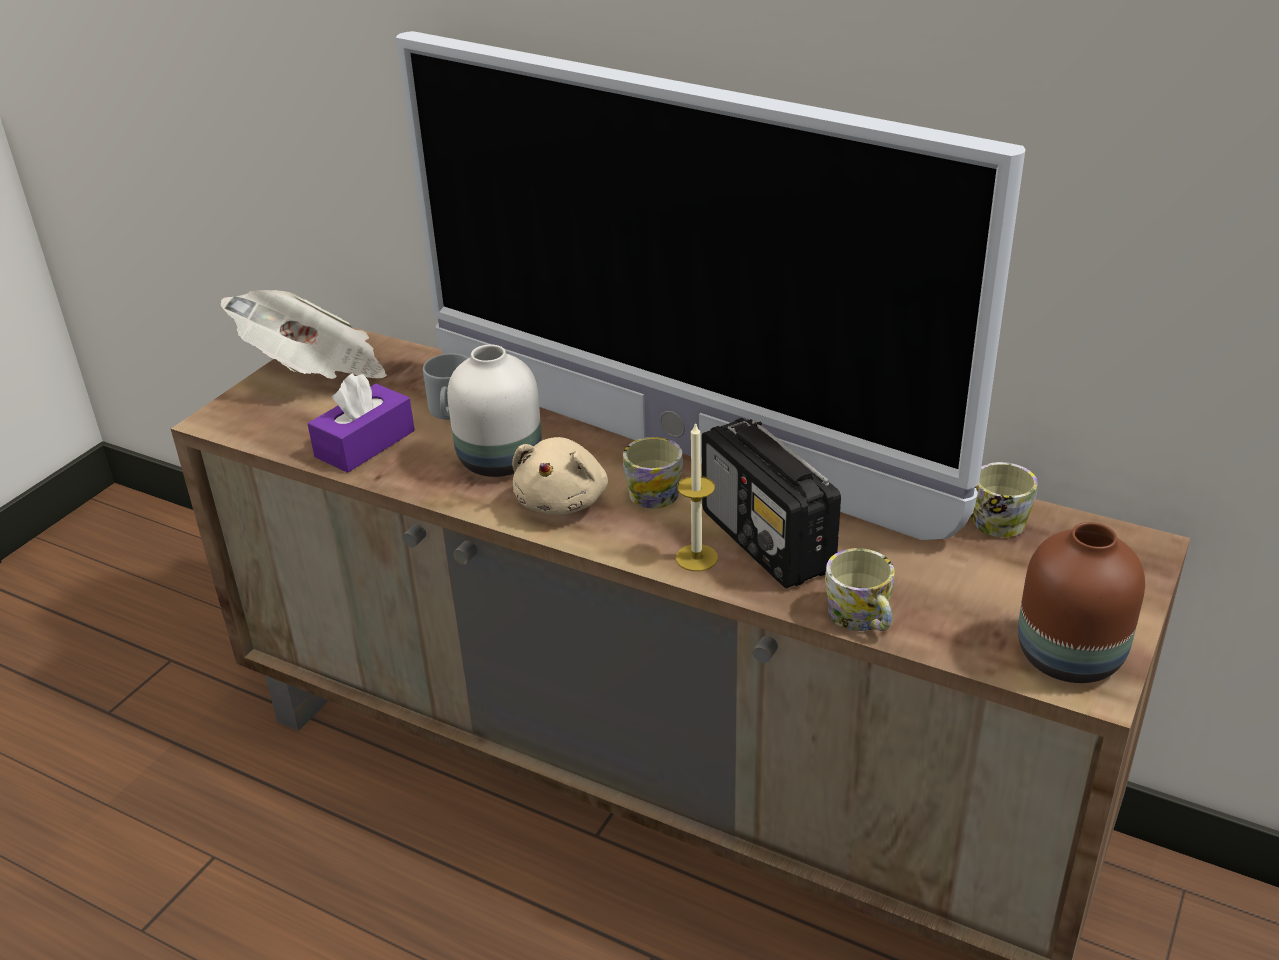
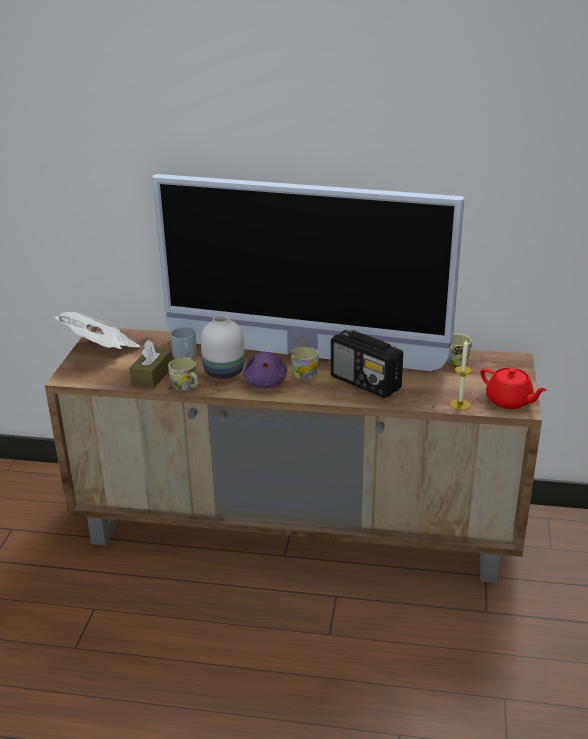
camera: 20 degrees left, 5 degrees down
(365, 444) = (152, 375): purple tissue box -> brown tissue box
(563, 501) = (265, 383): beige plush toy -> purple plush toy
(696, 558) = (339, 394): candle -> candle (460, 404)
(862, 619) = (421, 403): mug -> mug (186, 386)
(1072, 657) = (509, 401): brown vase -> red teapot

